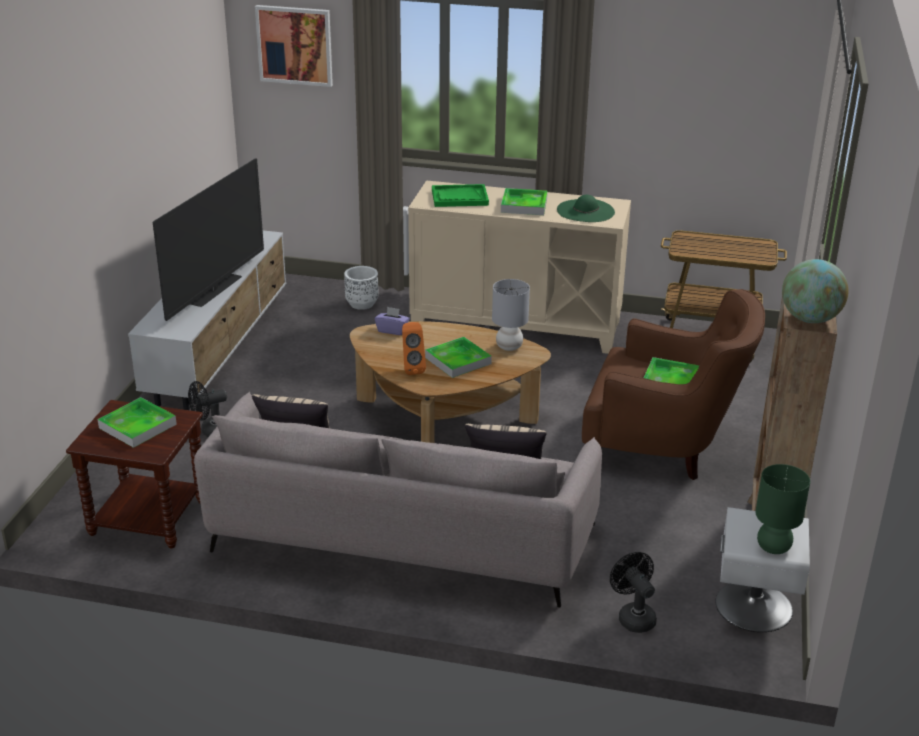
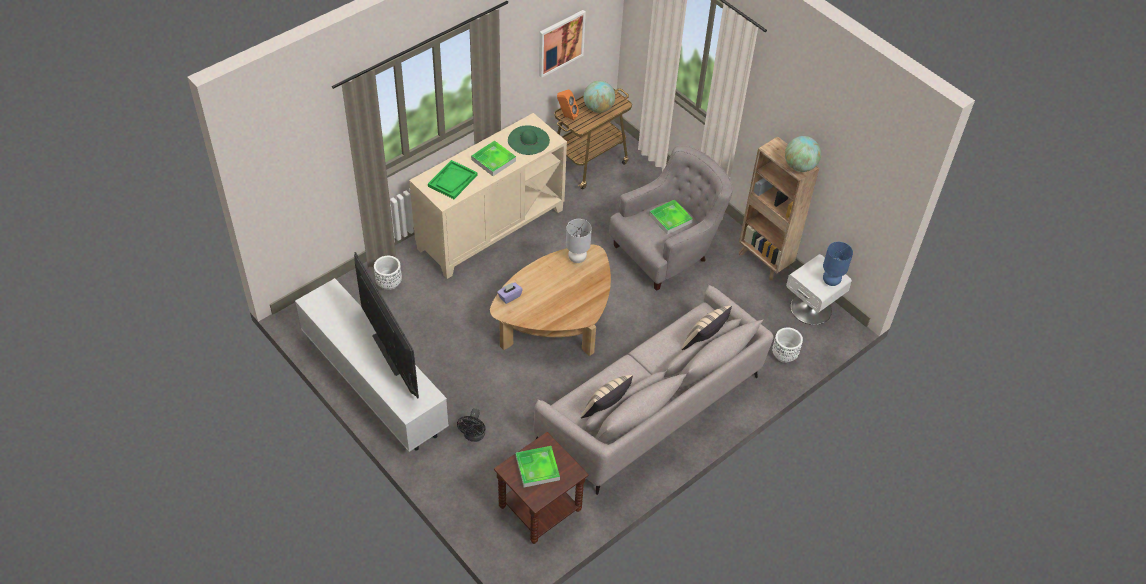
camera: 55 degrees left, 20 degrees up
(295, 45) = (293, 150): picture -> picture (560, 42)
(412, 369) = (562, 313): orange speaker -> orange speaker (566, 116)
(458, 360) = (571, 288): tray -> none
(633, 616) = (784, 355): black fan -> white planter
(664, 445) = (667, 251): brown armchair -> grey armchair
(730, 250) = (598, 108): none -> globe
(773, 548) = (831, 281): green table lamp -> blue table lamp

